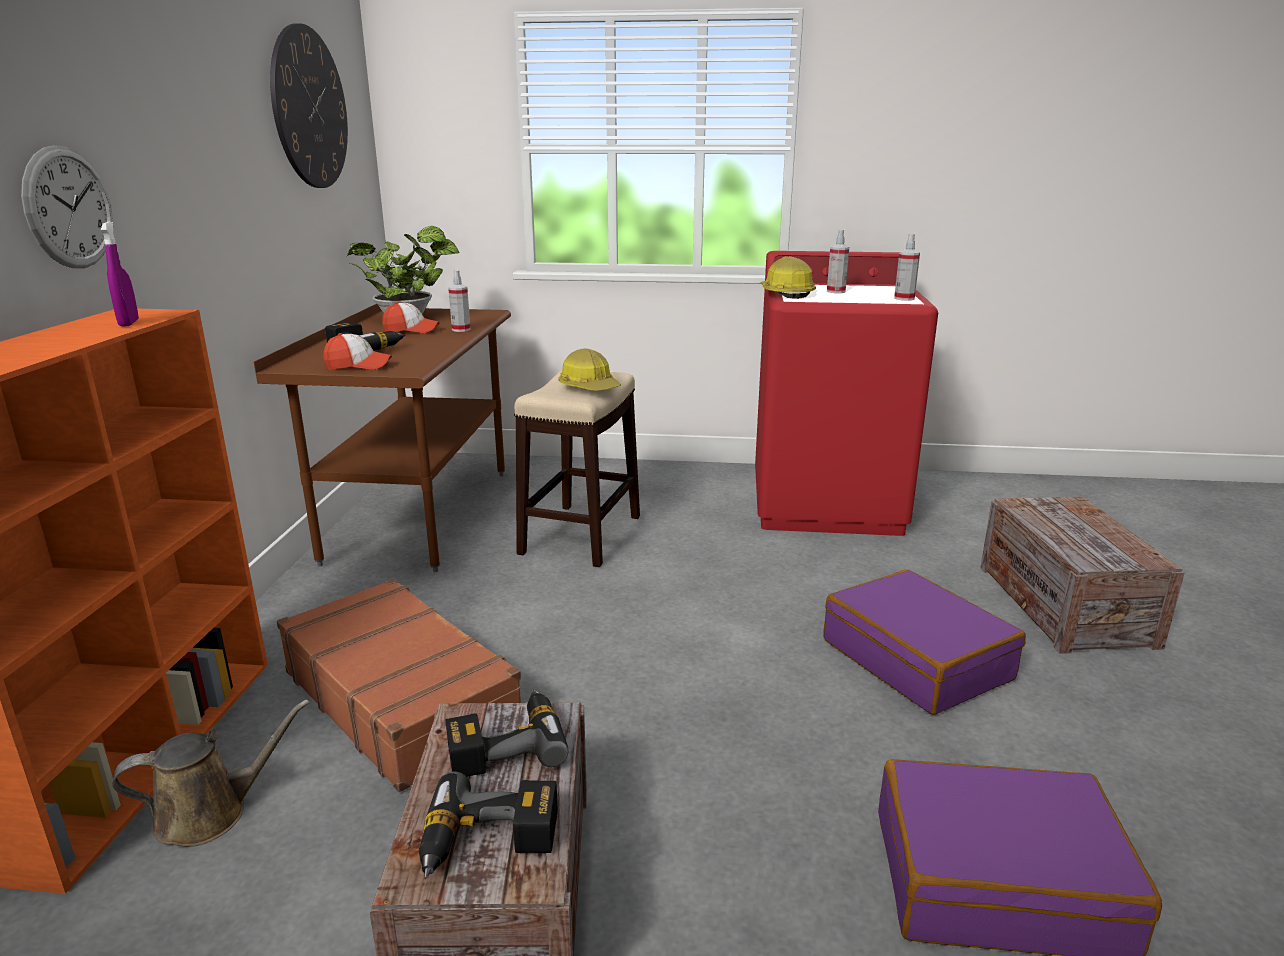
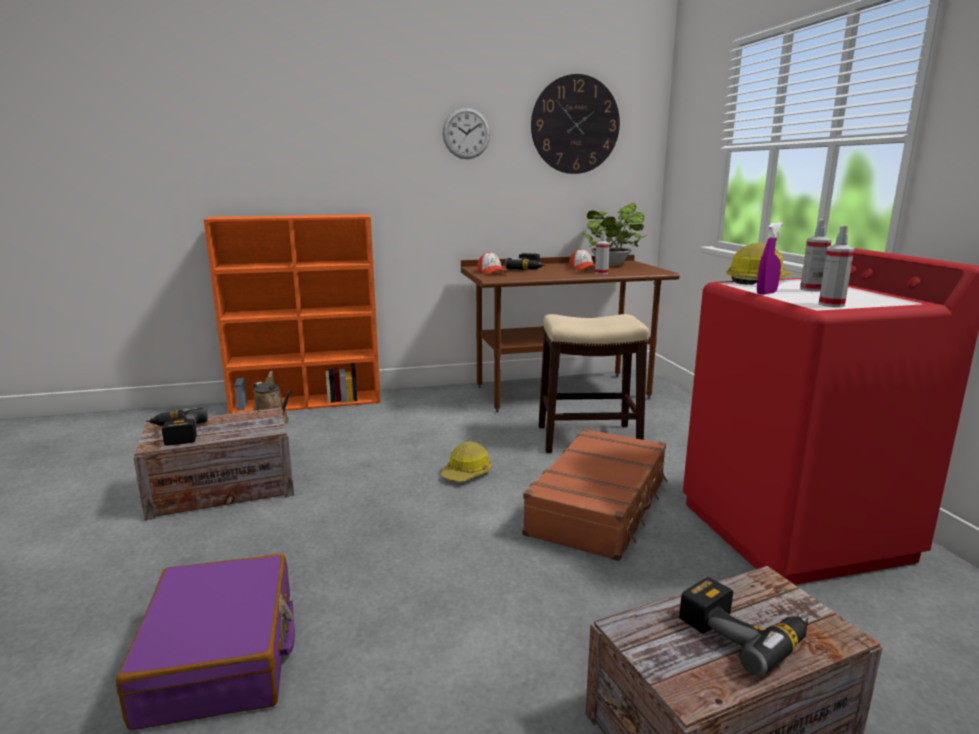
camera: 70 degrees right, 5 degrees down
(69, 208) = (352, 168): wall clock -> wall clock (466, 133)
(129, 323) = (335, 216): purple spray bottle -> purple spray bottle (766, 293)
(401, 698) = (365, 434): brown suitcase -> brown suitcase (600, 506)
(505, 744) = (247, 424): power drill -> power drill (743, 633)
(589, 387) = (594, 323): hard hat -> hard hat (467, 473)
(917, 659) = (507, 606): purple suitcase -> none

